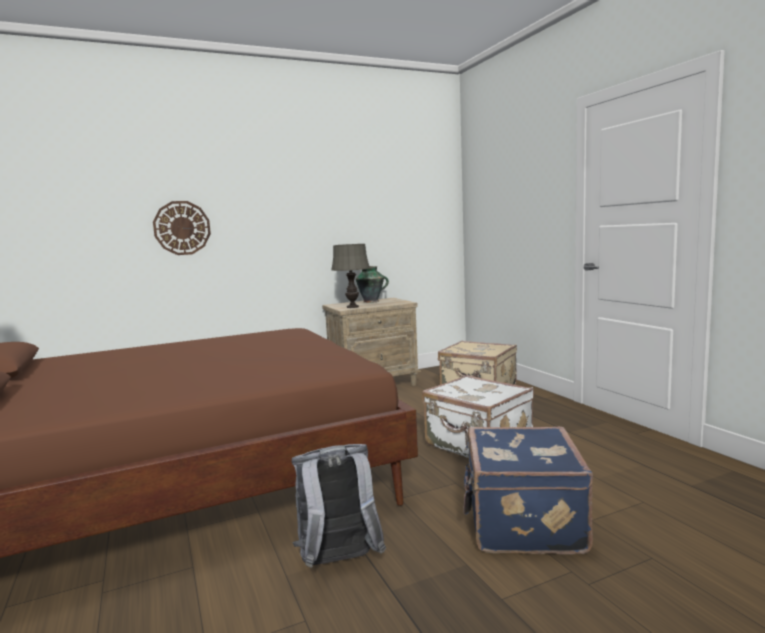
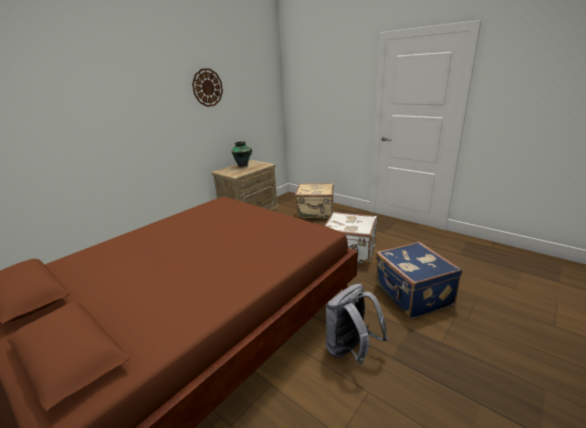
camera: 25 degrees left, 15 degrees up
(182, 228) = (103, 128): wall clock -> wall clock (207, 87)
(352, 307) = (238, 173): grey table lamp -> none

